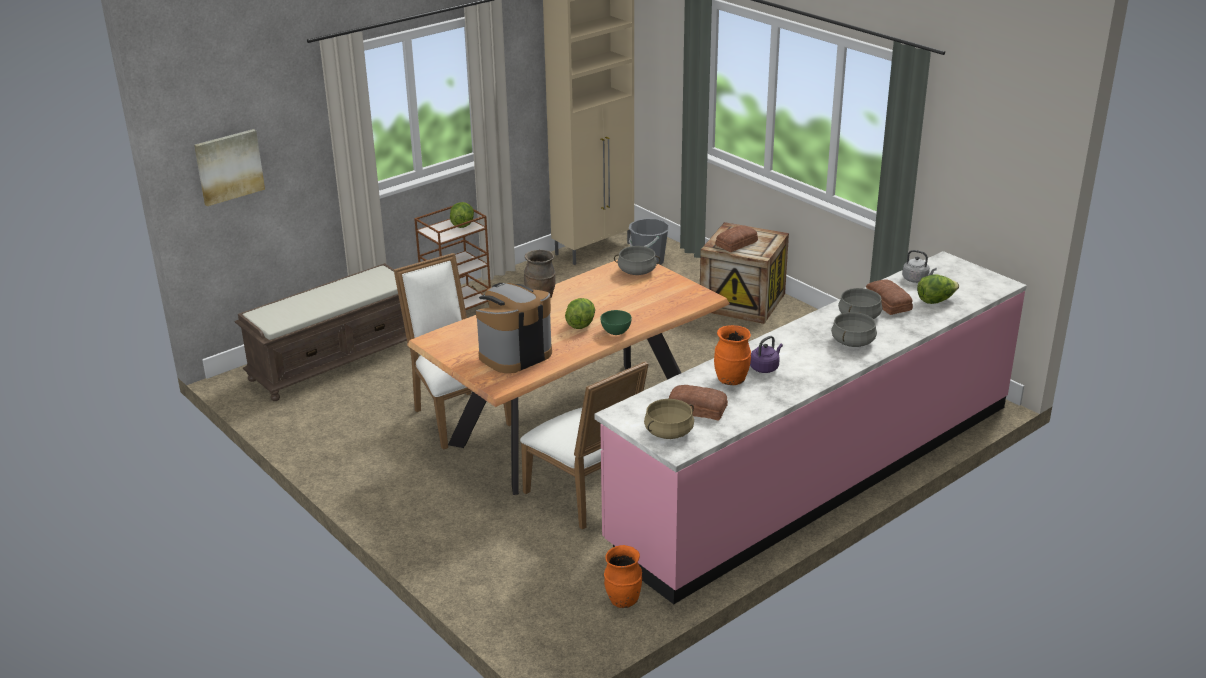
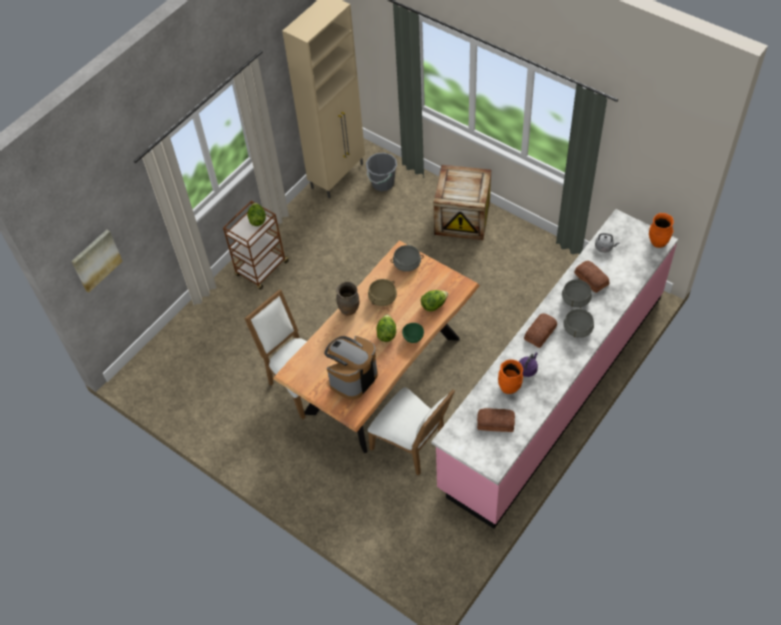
camera: 10 degrees left, 25 degrees up
(337, 360) = (194, 343): brown bench -> none
(623, 600) = (462, 532): orange vase -> orange vase (658, 242)
(669, 432) = (484, 450): beige cooking pot -> beige cooking pot (383, 298)
(737, 243) = (458, 190): bread -> bread (541, 332)
(935, 301) = (622, 270): lettuce -> lettuce (434, 305)

